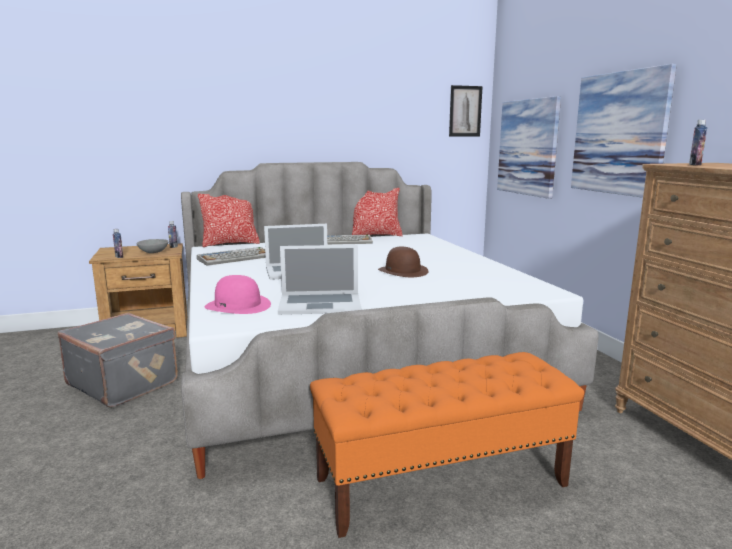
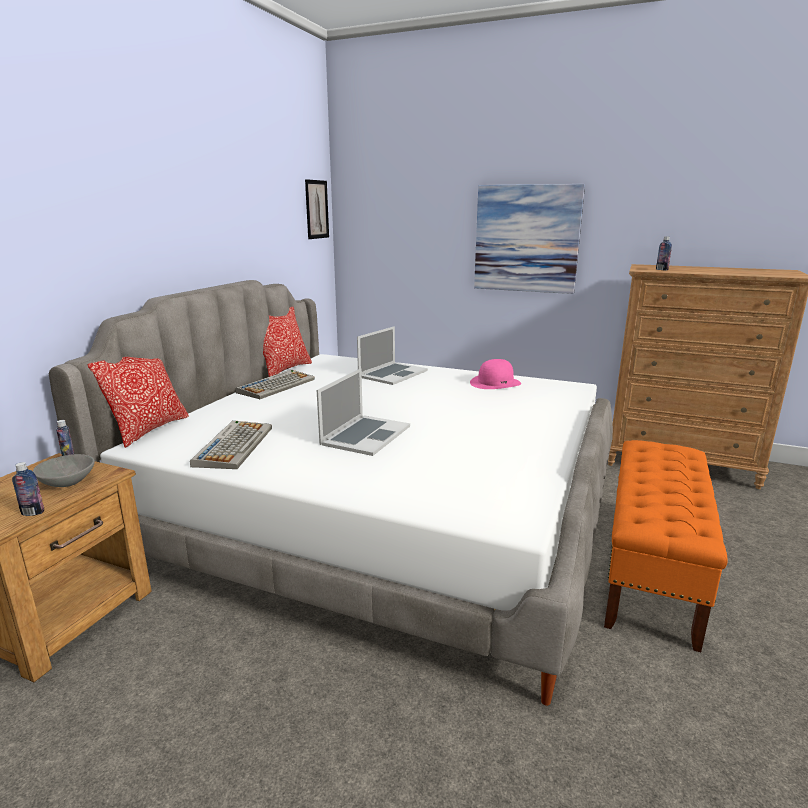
camera: 50 degrees left, 5 degrees up
(124, 383) = (222, 696): grey suitcase -> none
(238, 305) = (454, 496): pink hat -> pink hat (495, 383)
(320, 304) = (502, 460): laptop -> laptop (392, 373)
(403, 271) = (441, 401): brown hat -> none
(527, 147) = (402, 249): picture -> none

